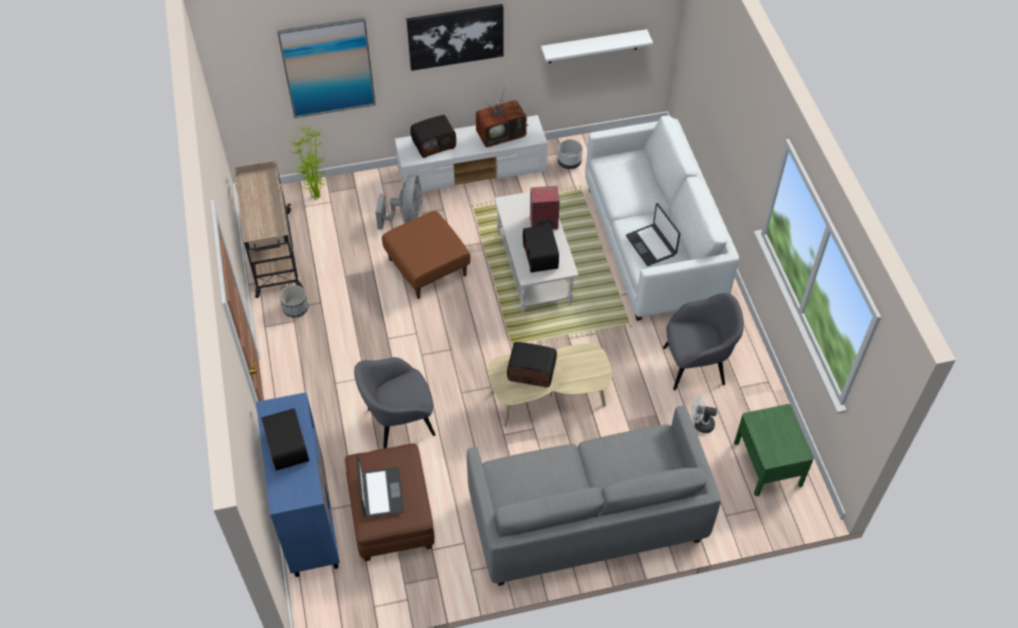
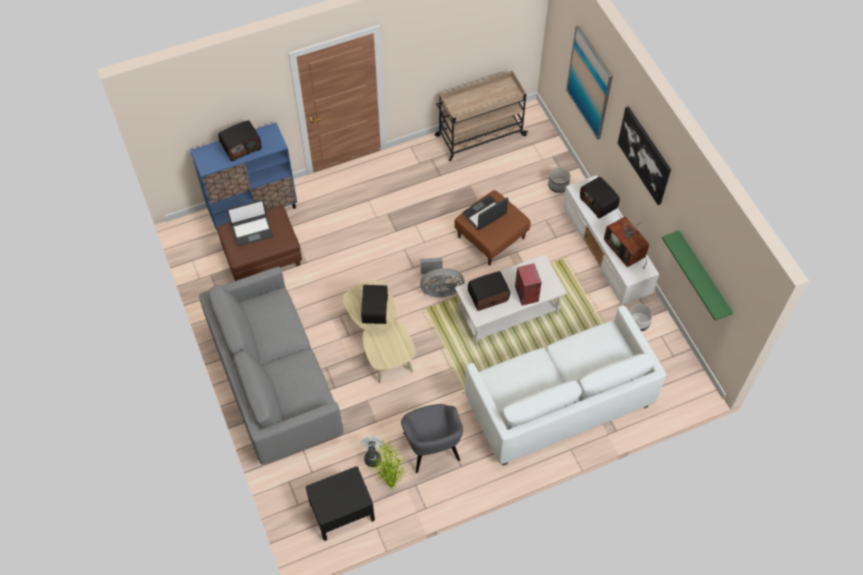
camera: 80 degrees right, 5 degrees up
(295, 308) = (431, 161): planter -> planter (558, 185)
(317, 197) = (544, 150): potted plant -> potted plant (390, 486)
(399, 422) = (340, 246): grey armchair -> none
(406, 217) = (540, 213): grey fan -> grey fan (440, 289)
(593, 46) = (703, 276): white shelf -> green shelf
(651, 245) = (518, 377): laptop -> laptop (484, 214)
(768, 463) = (342, 511): green nightstand -> black nightstand

